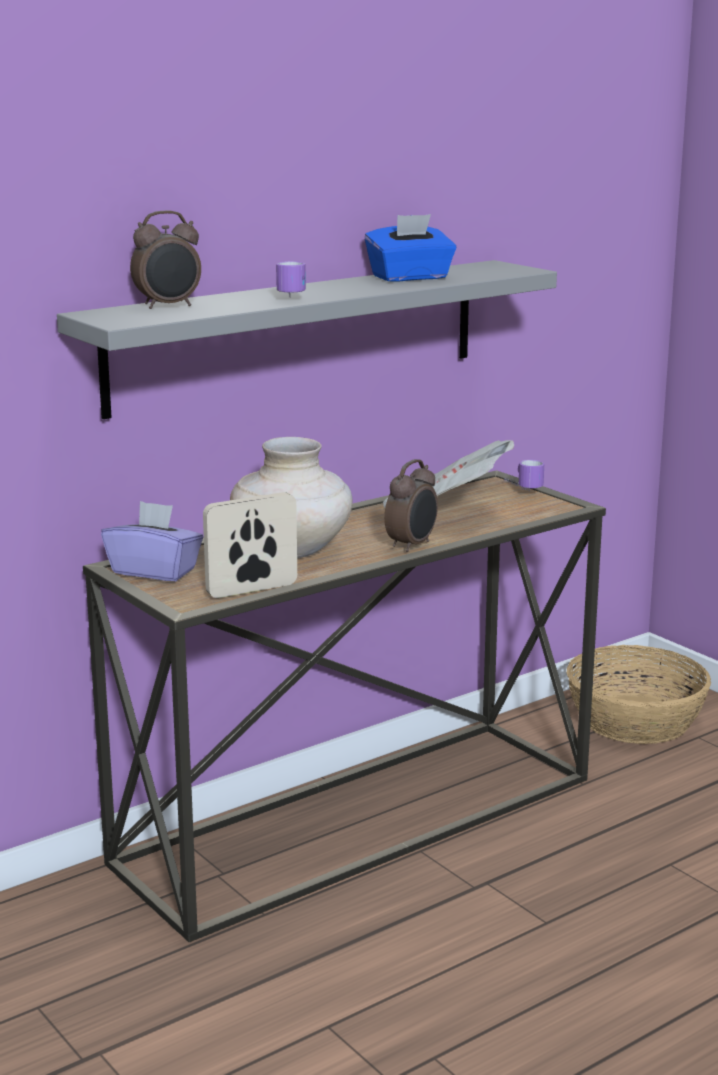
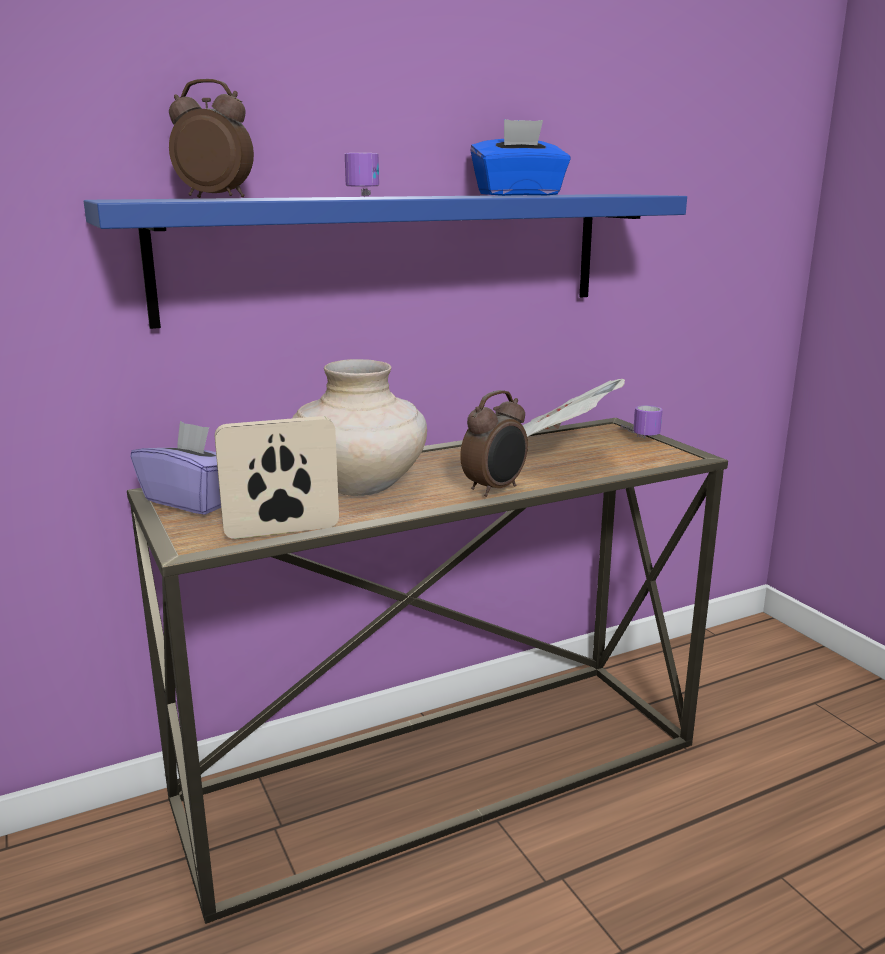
camera: 10 degrees right, 0 degrees up
(168, 306) = (216, 198): alarm clock -> alarm clock turned 150 degrees counterclockwise
(298, 335) = (392, 254): grey shelf -> blue shelf
(635, 720) = (748, 676): basket -> none

